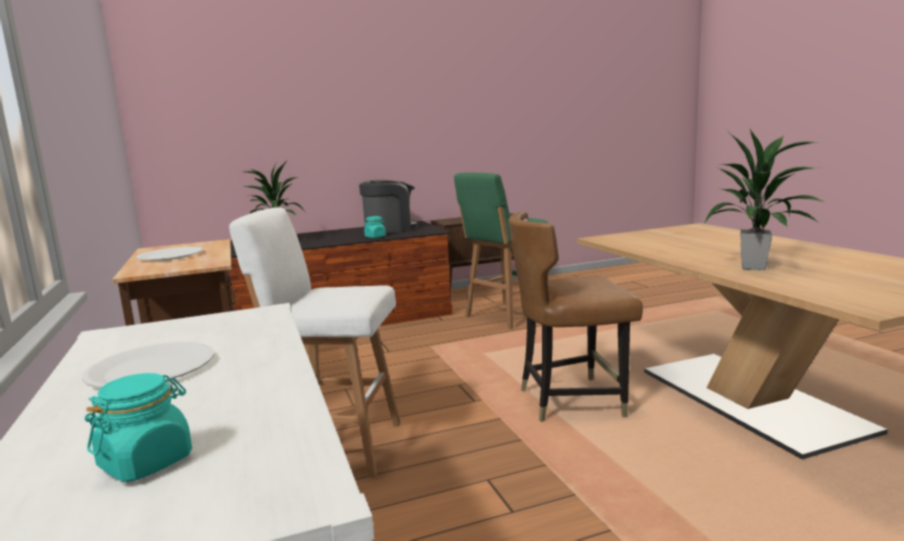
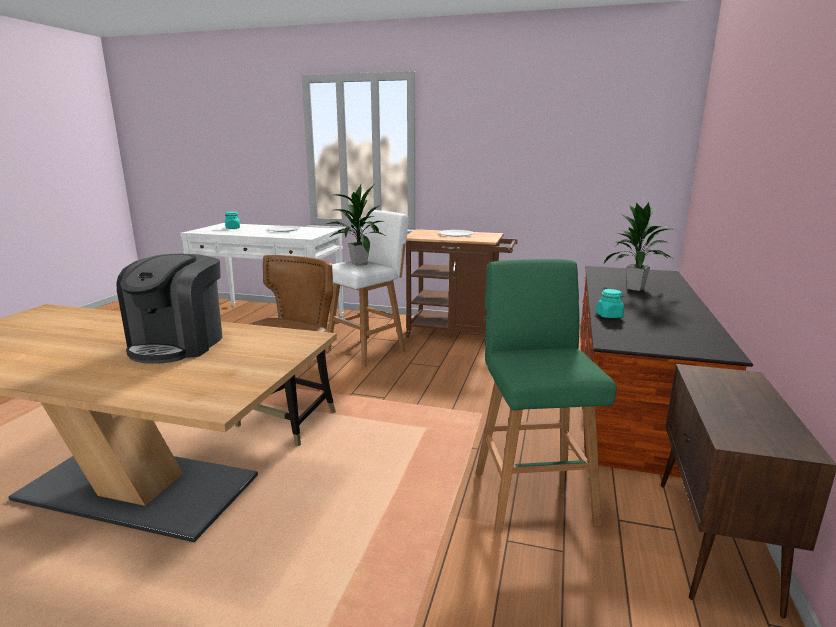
camera: 125 degrees right, 5 degrees up
(390, 229) = (671, 331): coffee machine -> coffee machine (178, 344)
(755, 267) = (115, 328): potted plant -> potted plant (358, 264)

